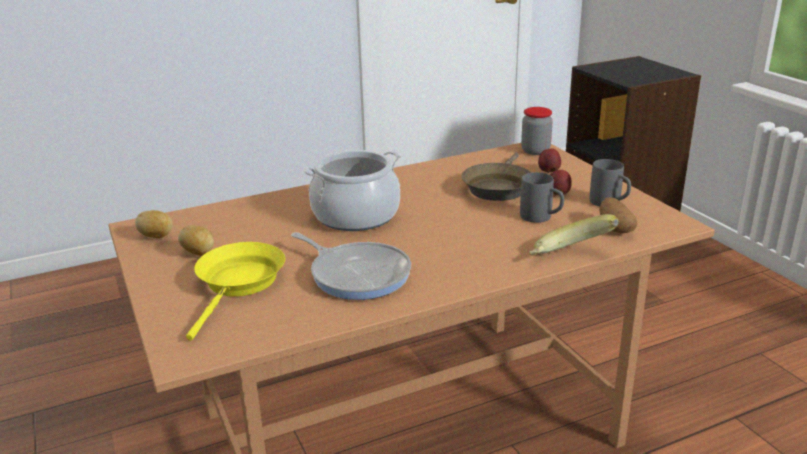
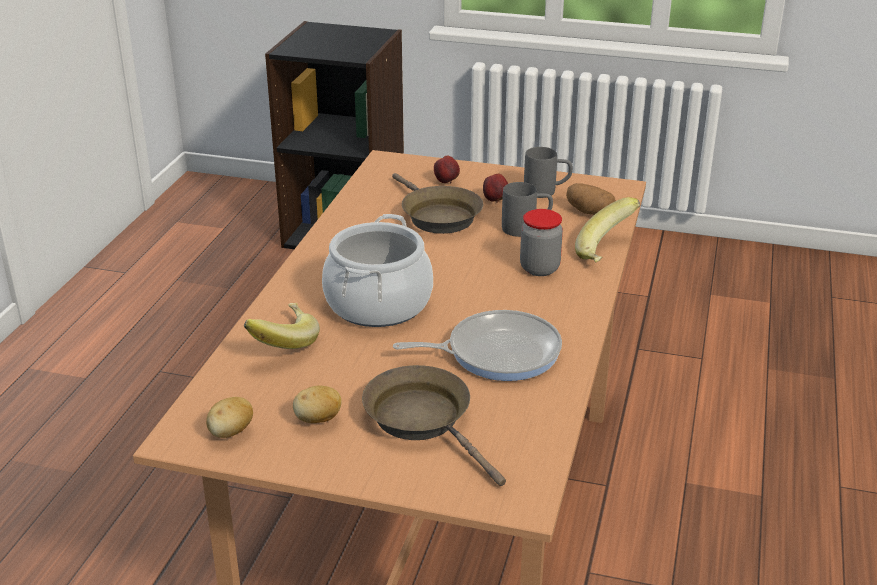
camera: 50 degrees left, 5 degrees up
(239, 284) = (424, 420): yellow frying pan -> brown frying pan
(268, 210) = (282, 343): none -> banana
(535, 151) = (395, 165): jar -> jar (539, 268)

